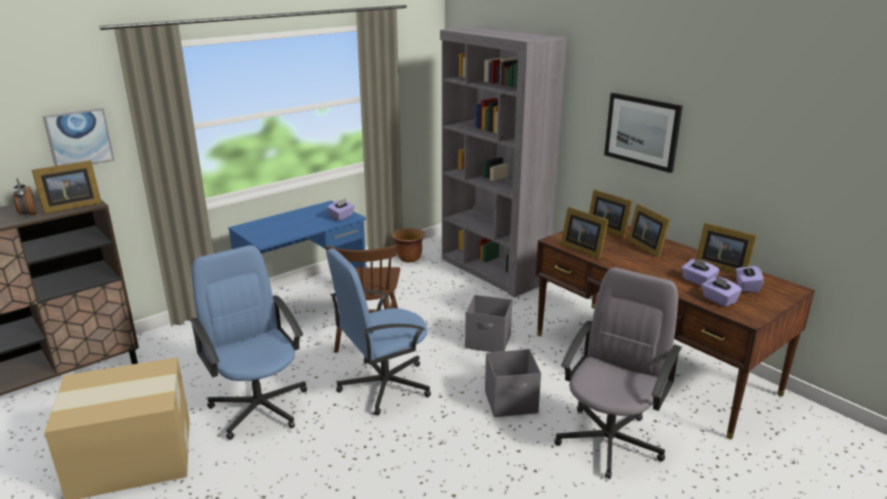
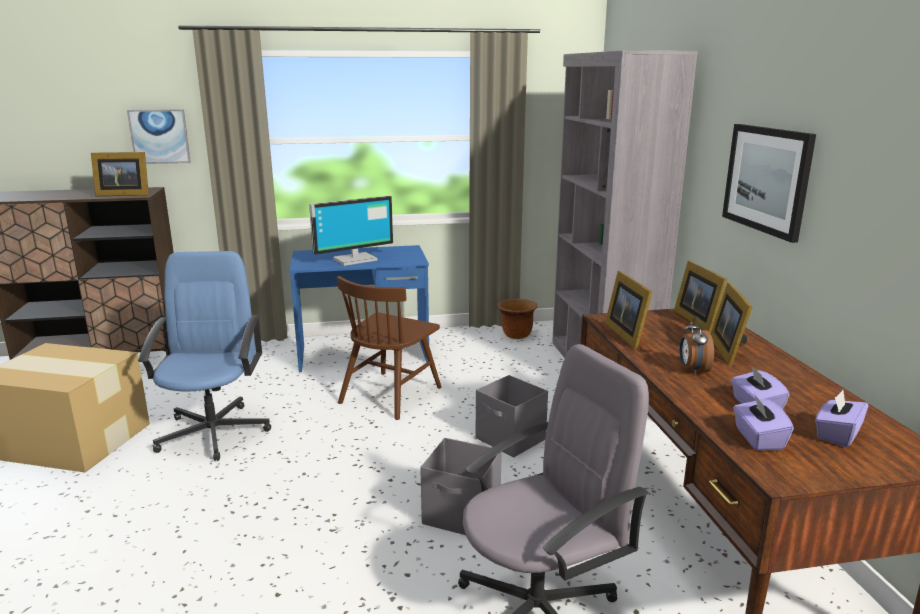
camera: 30 degrees right, 5 degrees down
(28, 215) = (85, 195): alarm clock -> alarm clock (692, 370)
(299, 225) = (354, 259): none -> monitor
(341, 217) = (405, 259): purple tissue box -> none
(383, 385) = (346, 449): blue office chair -> none
(720, 267) = (824, 398): picture frame -> none

